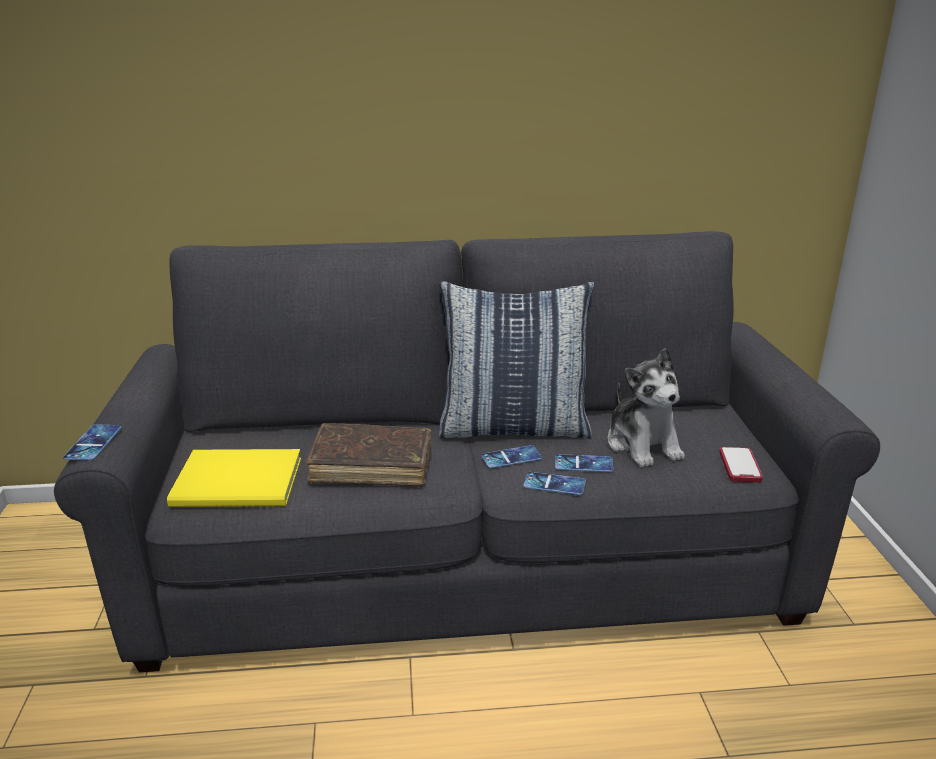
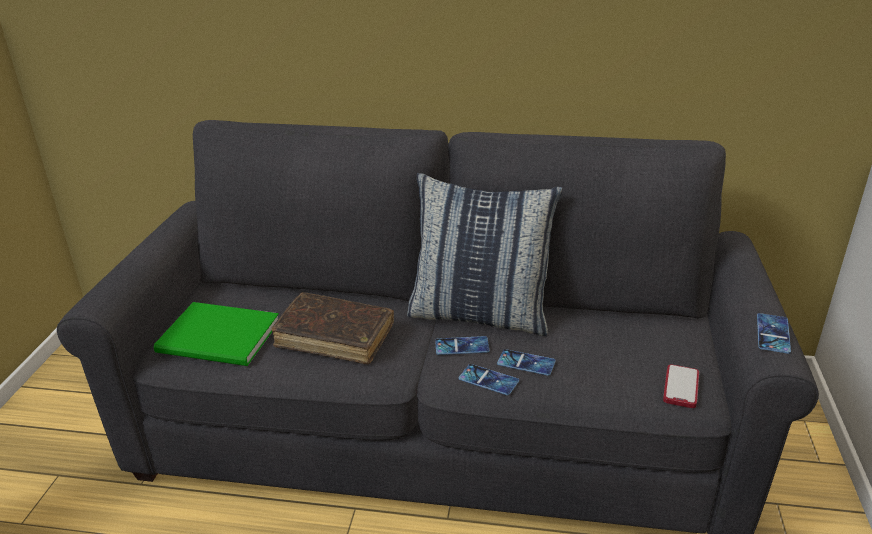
camera: 15 degrees right, 5 degrees up
(93, 443) = (94, 293): phone -> phone (773, 333)
(241, 484) = (220, 339): yellow book -> green book
(643, 445) = (594, 350): plush toy -> none

